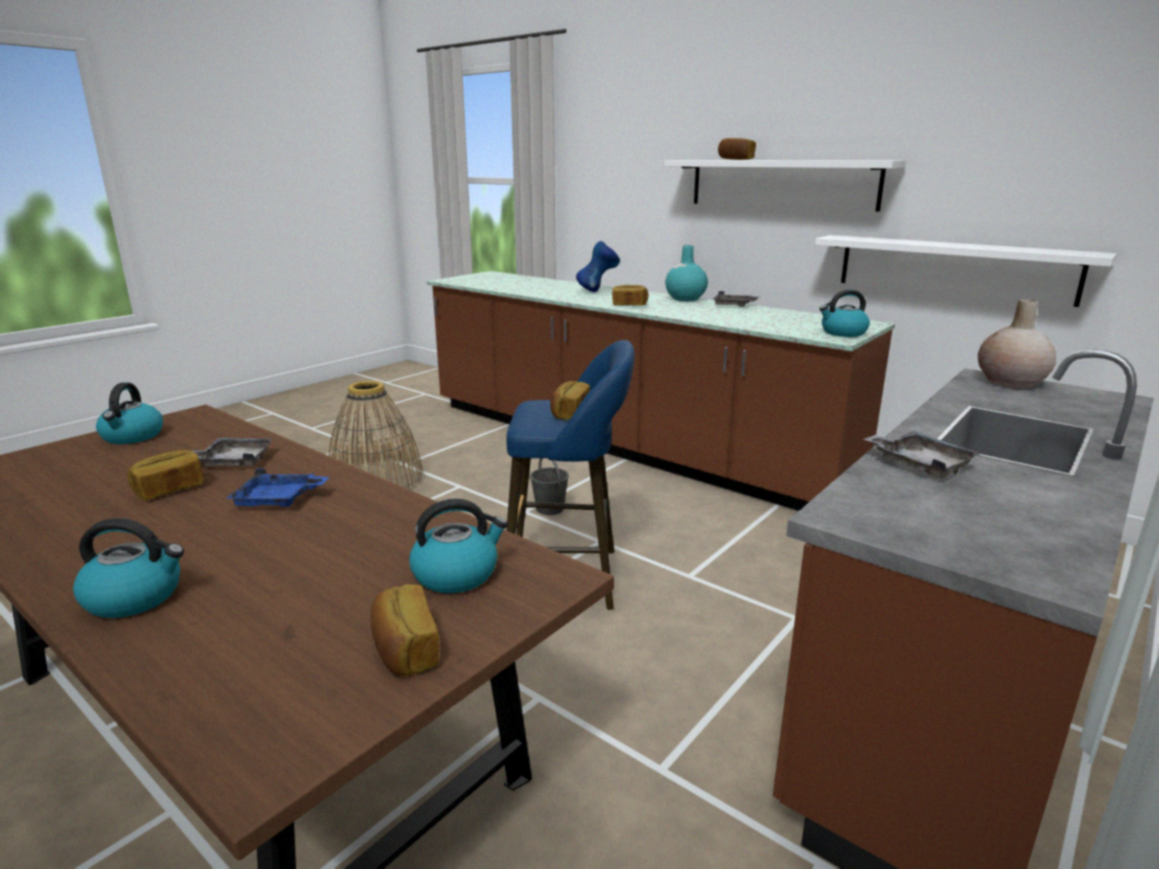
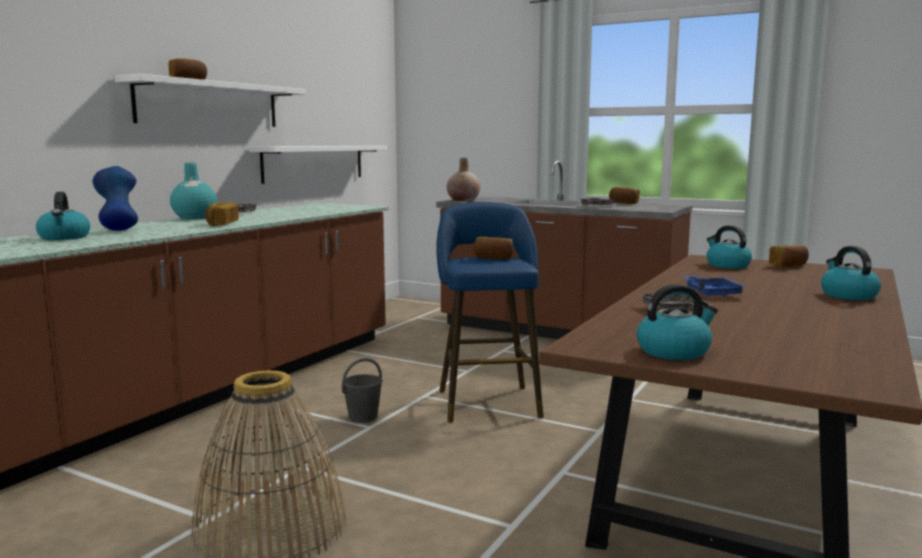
camera: 100 degrees left, 10 degrees down
(170, 489) = (745, 315): bread -> bread (624, 203)
(843, 333) = (351, 206): kettle -> kettle (64, 237)

